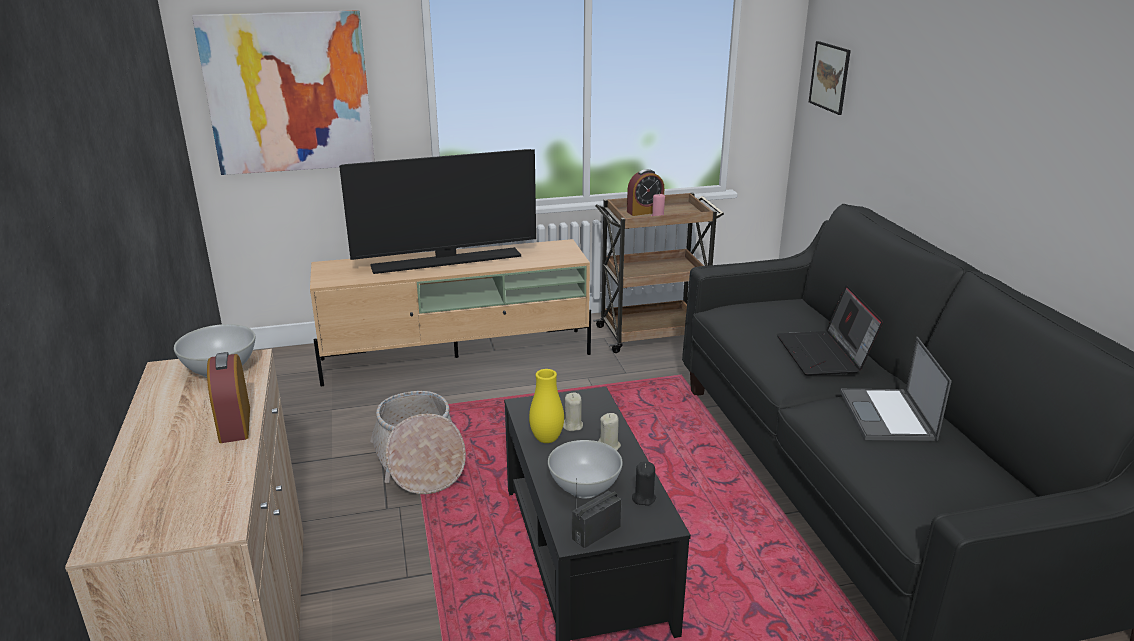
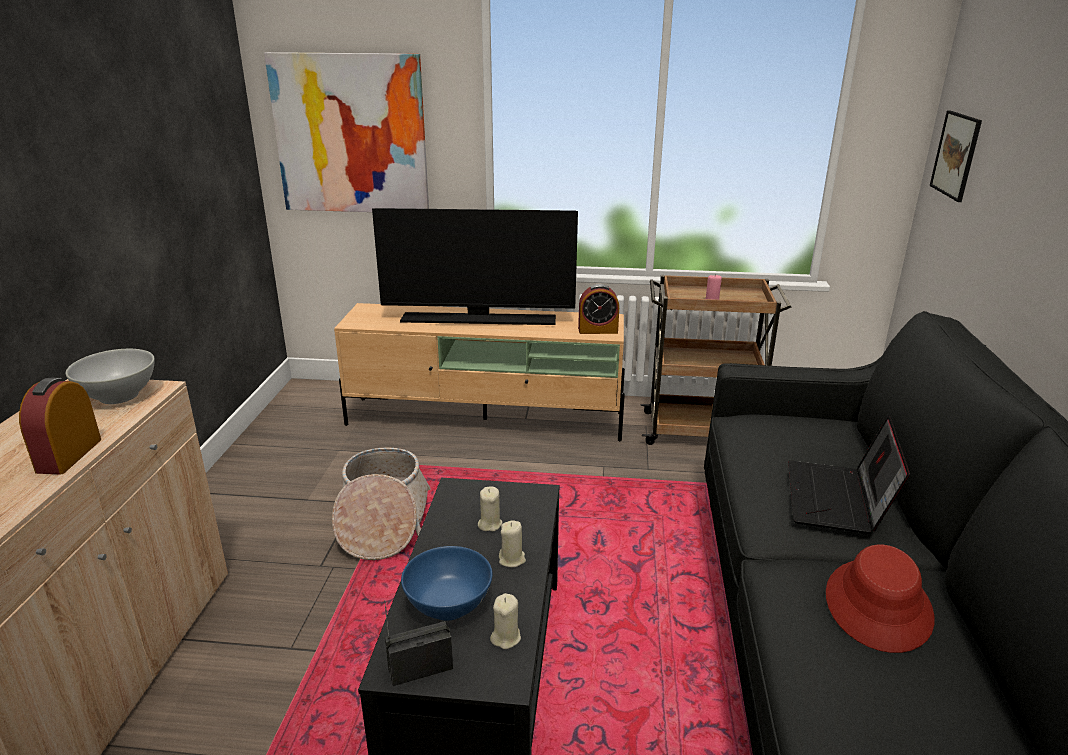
camera: 20 degrees right, 0 degrees up
(546, 439) = (451, 534): yellow vase -> none
(584, 488) = (448, 605): white bowl -> blue bowl
(643, 498) = (506, 637): black candle -> beige candle
(645, 211) = (702, 293): alarm clock -> alarm clock (598, 330)
(887, 416) = (878, 606): laptop -> red hat

